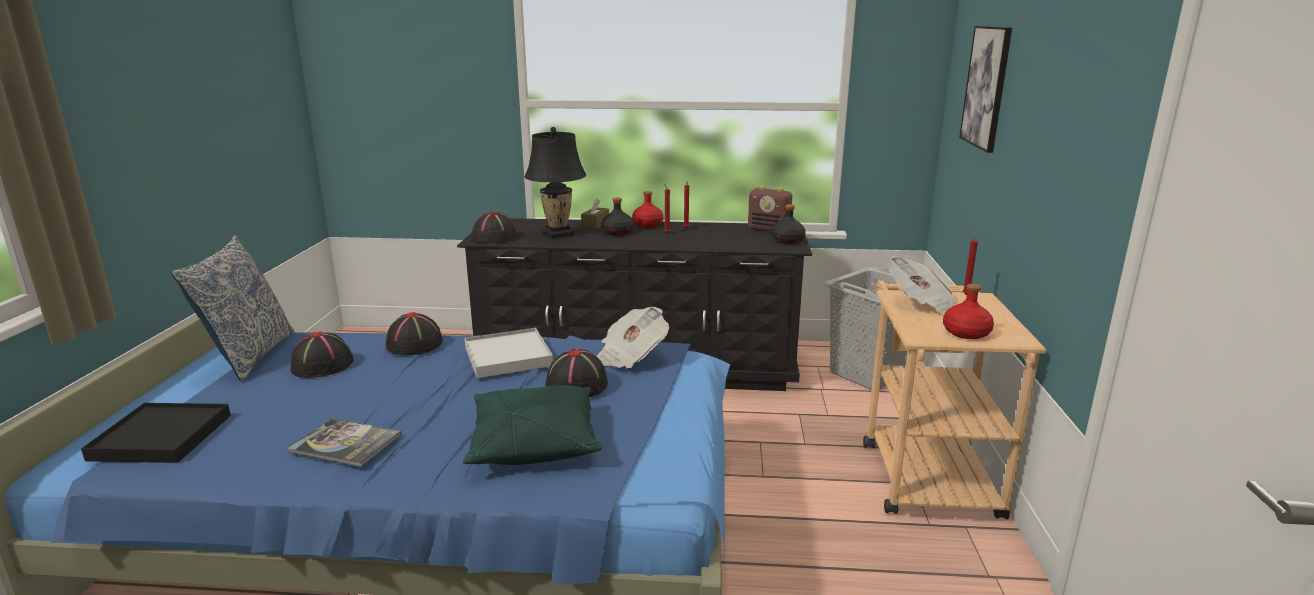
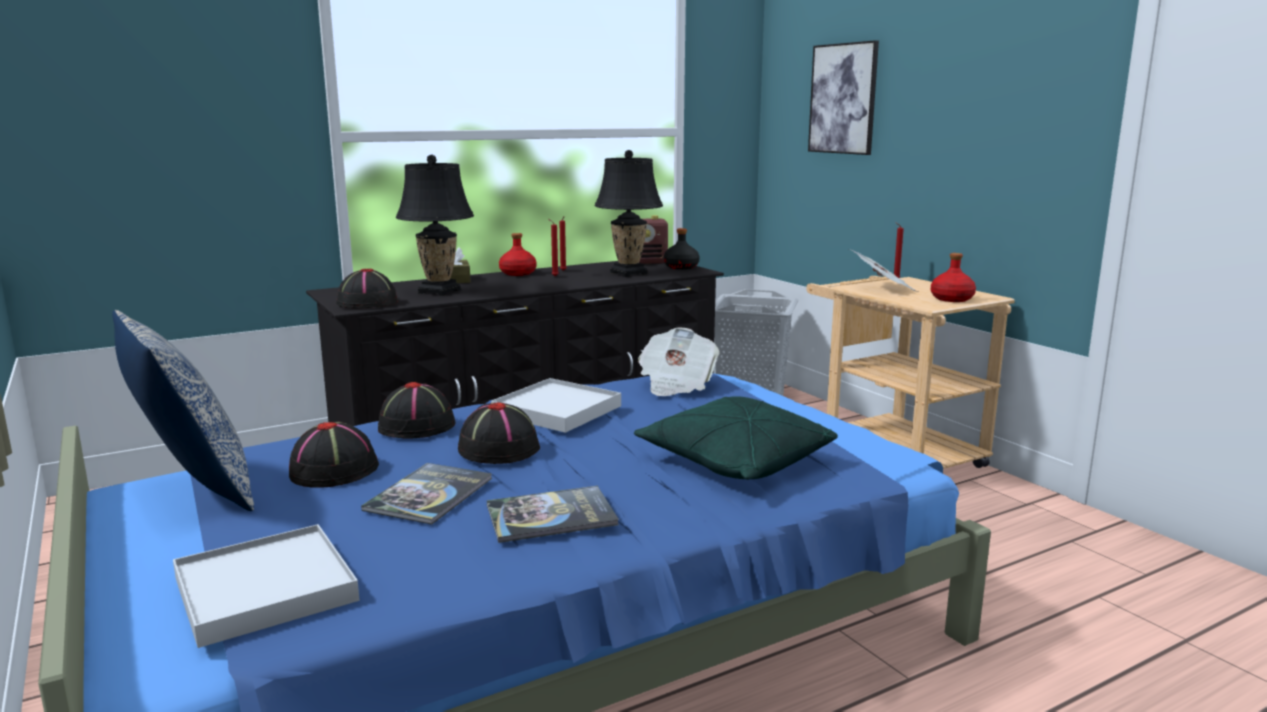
camera: 35 degrees left, 5 degrees down
(161, 437) = (265, 589): black tray -> white tray
(326, 401) = (429, 494): none -> book
(577, 384) = (676, 413): black hat -> black hat (498, 448)
(618, 232) = (503, 282): black bottle -> none
(729, 240) = (629, 273): none -> black table lamp

